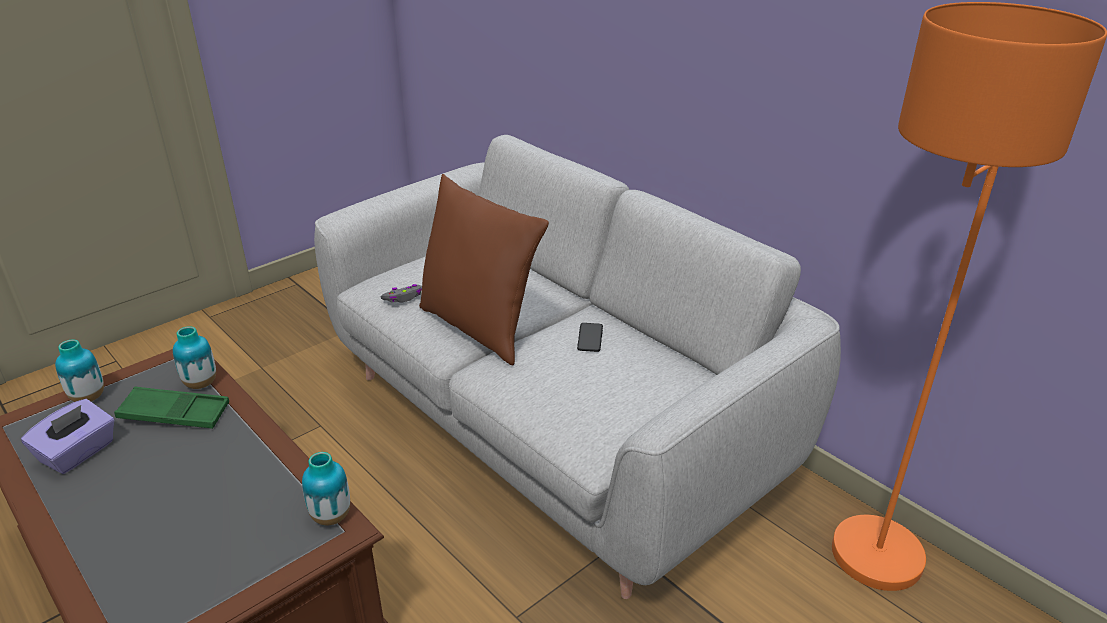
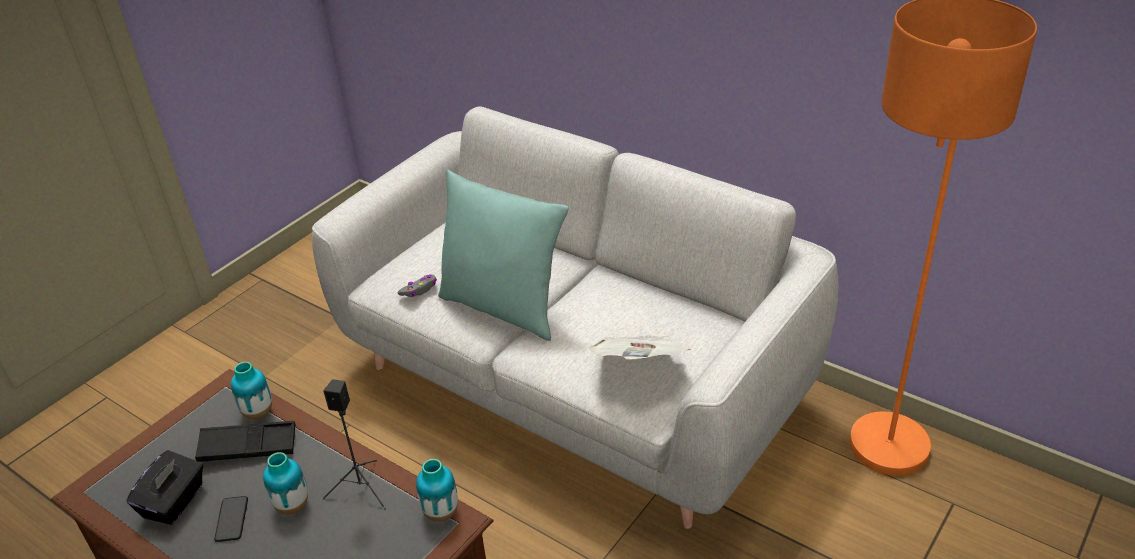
camera: 10 degrees left, 5 degrees up
(78, 453) = (174, 502): purple tissue box -> black tissue box
(88, 397) = (153, 447): vase -> vase (292, 505)
(175, 414) = (248, 447): green tray -> black tray
(263, 476) = (362, 489): none -> black speaker
(480, 327) = (504, 307): brown pillow -> turquoise pillow
(590, 338) = (610, 301): phone -> phone (232, 519)
(598, 406) = (641, 366): none -> newspaper

